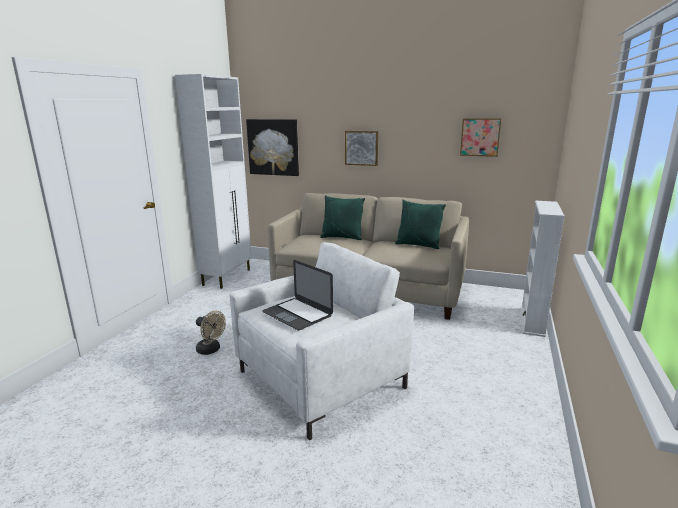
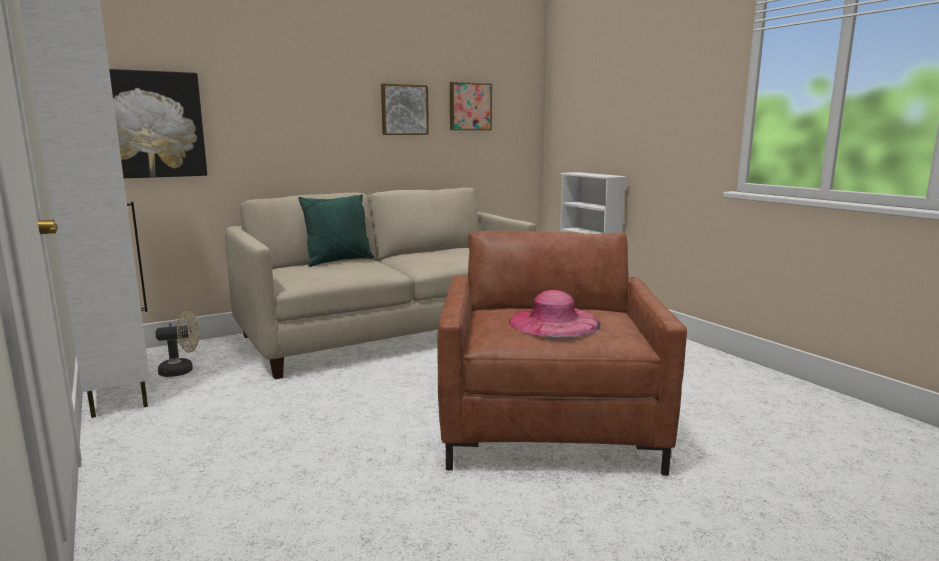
camera: 50 degrees left, 5 degrees down
(211, 350) = (342, 474): beige fan -> beige fan (182, 370)
(297, 313) = (554, 322): laptop -> pink hat
(321, 379) = (548, 426): white armchair -> brown armchair
(361, 148) = (318, 123): picture -> picture (404, 110)
(418, 245) = (449, 250): green pillow -> none

